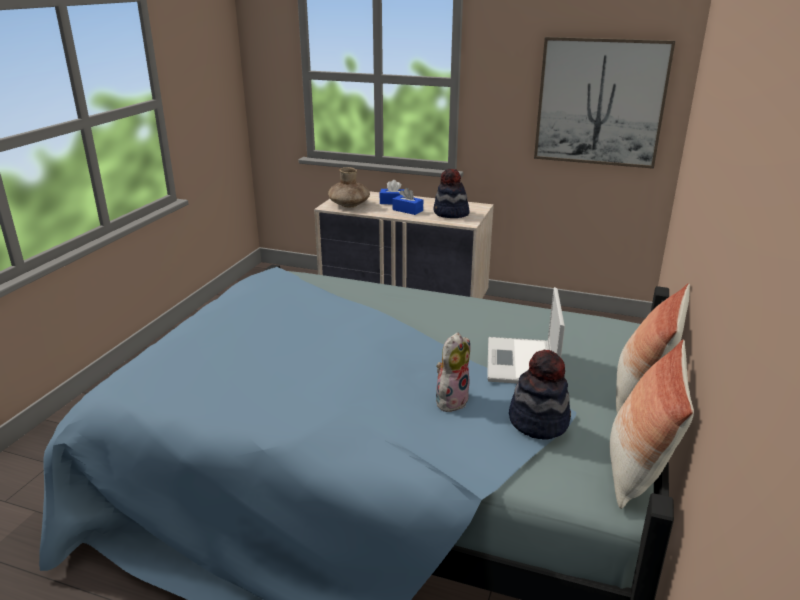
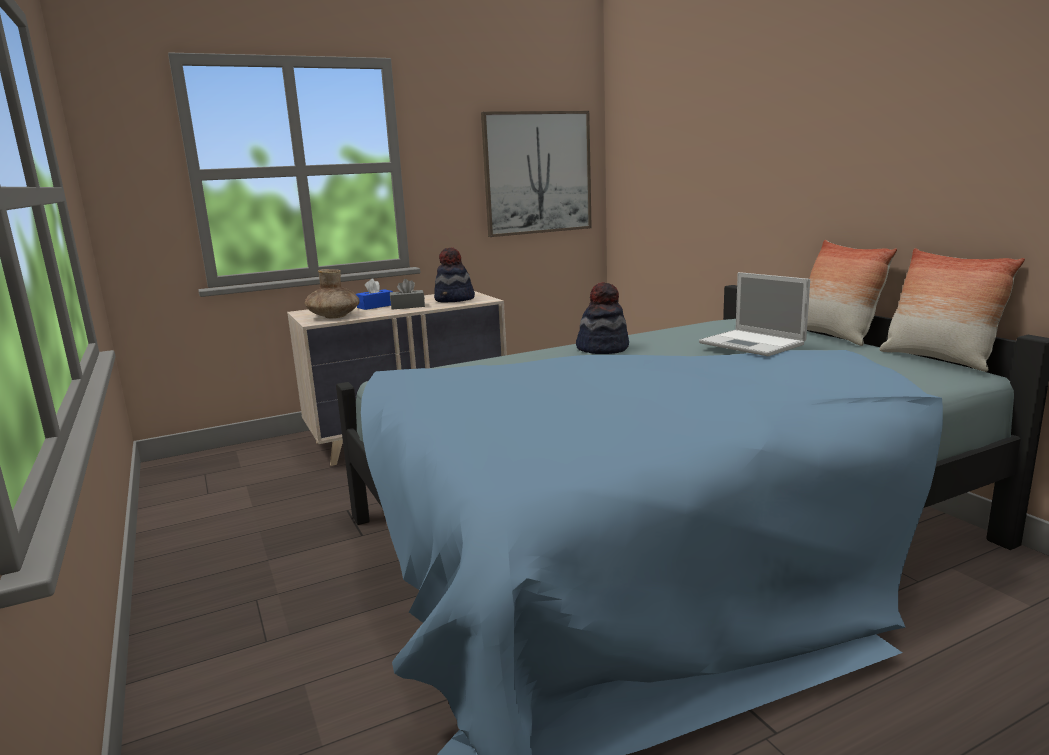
camera: 45 degrees left, 10 degrees down
(407, 210) = (407, 306): blue tissue box -> grey tissue box
(451, 400) = (774, 374): plush toy -> none
(538, 421) = (851, 358): hat -> hat (603, 348)

